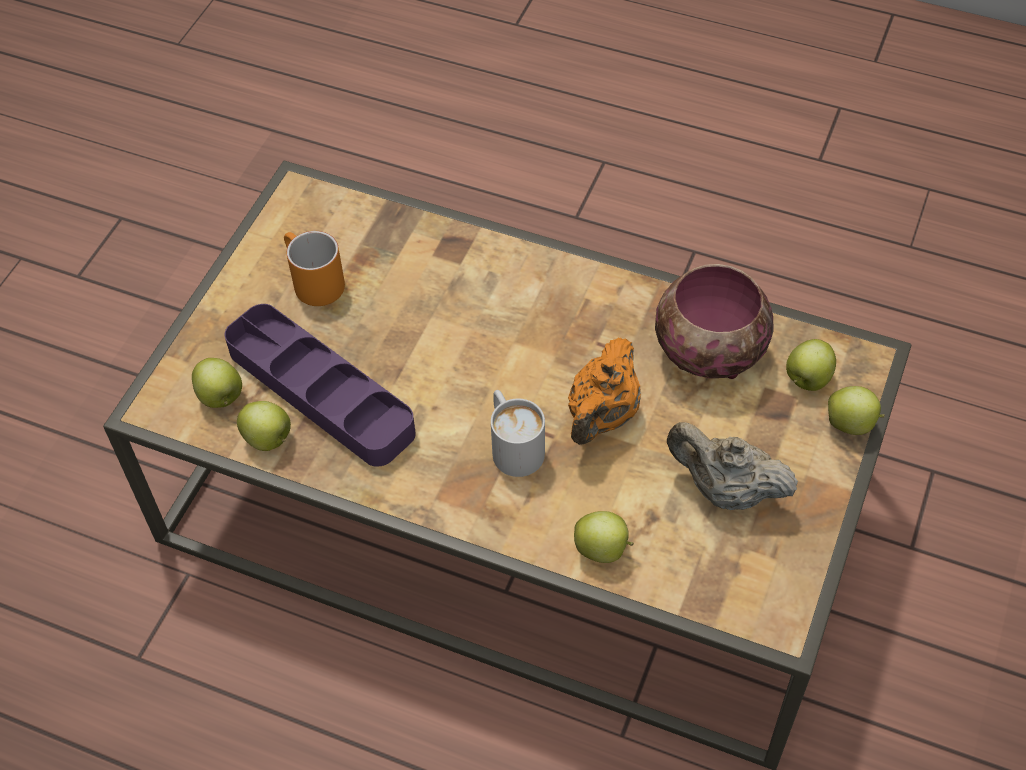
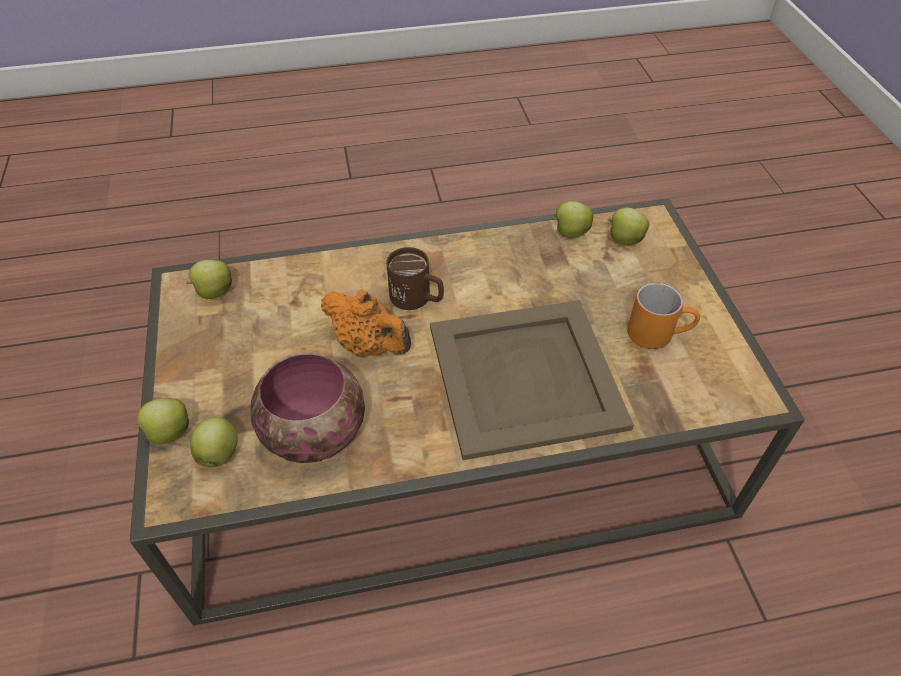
camera: 145 degrees right, 5 degrees down
(320, 391) = (570, 271): purple tray -> none
(473, 307) = (526, 375): none -> beige tray
(513, 445) = (417, 299): white mug -> brown mug
(602, 416) = (369, 346): orange teapot -> orange teapot turned 135 degrees clockwise
(603, 549) = (316, 270): apple -> apple (213, 292)
(725, 490) = (251, 340): beige teapot -> none

